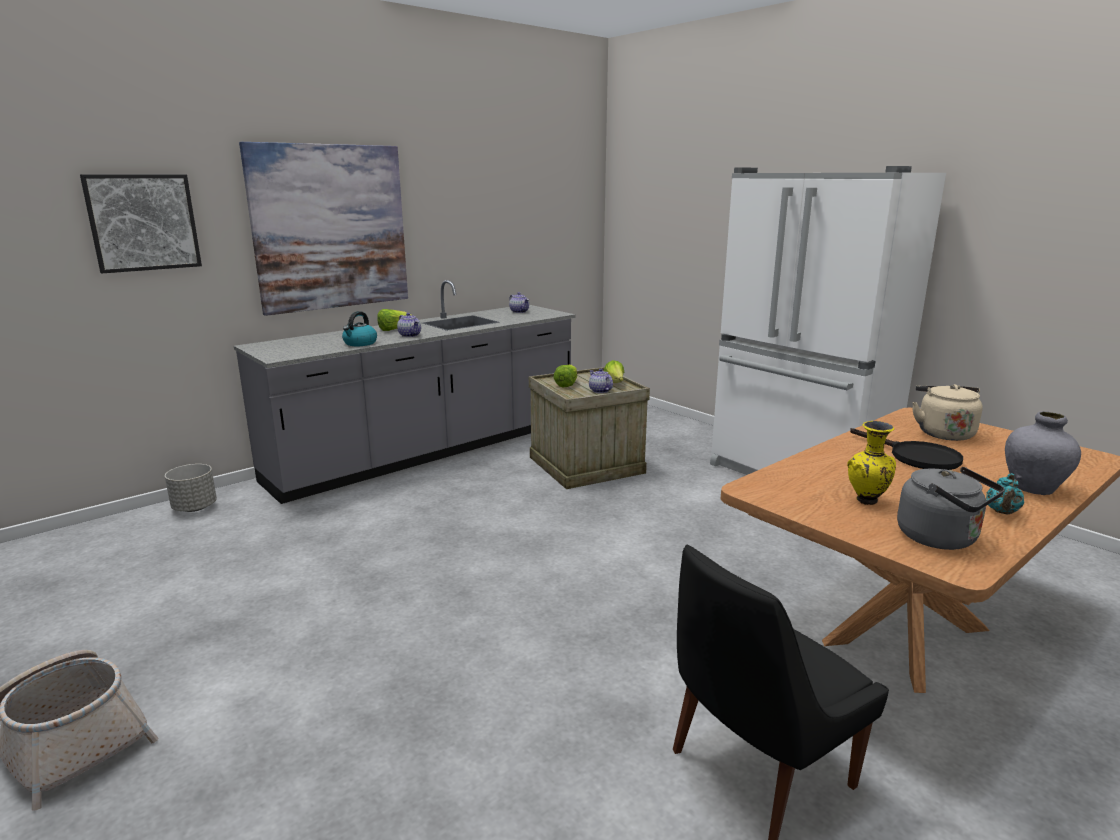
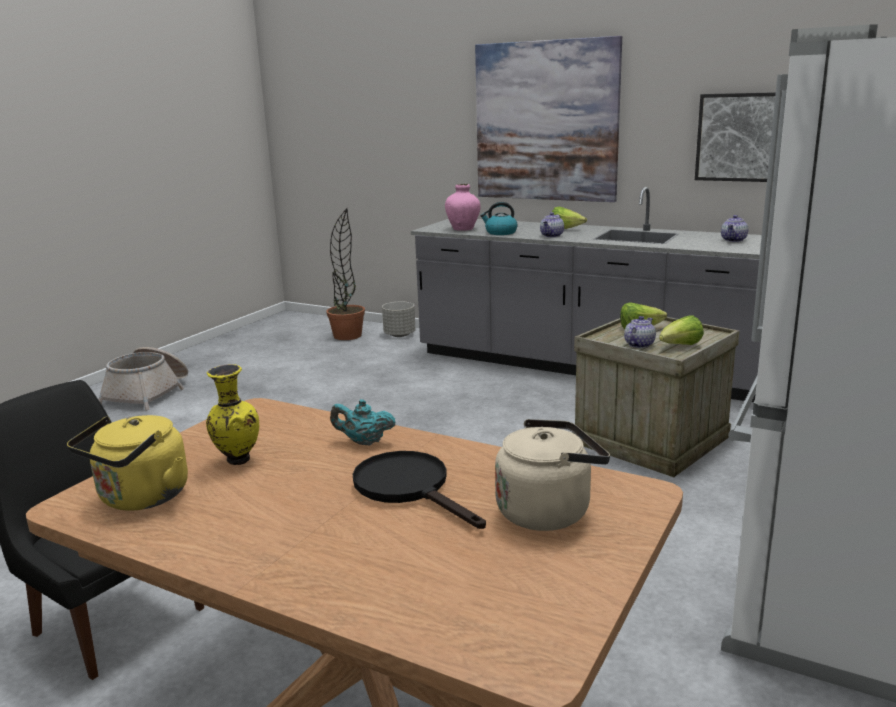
camera: 70 degrees right, 0 degrees up
(133, 538) = (347, 336): none -> potted plant
(143, 222) = (409, 112): picture -> picture (742, 137)
(311, 349) = (463, 229): none -> pink vase
(915, 457) = (409, 488): black frying pan -> black frying pan turned 105 degrees clockwise
(941, 539) = (140, 498): grey kettle -> yellow kettle
(1002, 512) = (222, 539): turquoise teapot -> turquoise teapot (364, 442)
(1032, 488) = (319, 571): grey vase -> none

